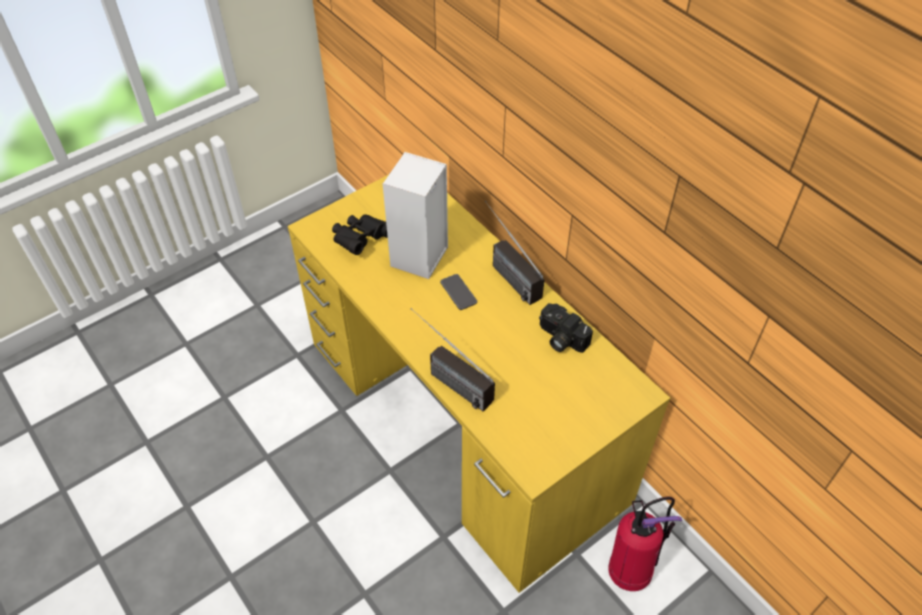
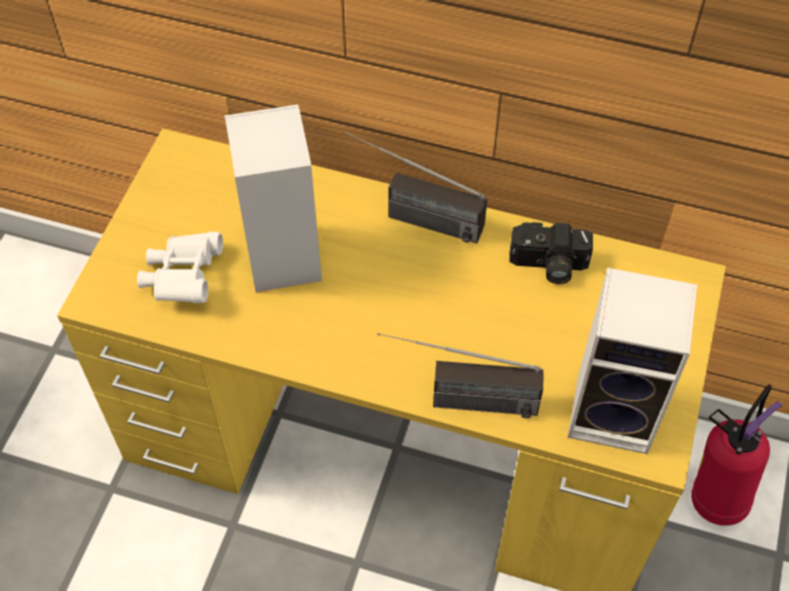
camera: 35 degrees left, 5 degrees up
(361, 240) = (183, 277): black binoculars -> white binoculars
(458, 292) = (375, 277): phone -> none
(529, 436) = (616, 413): none -> speaker

